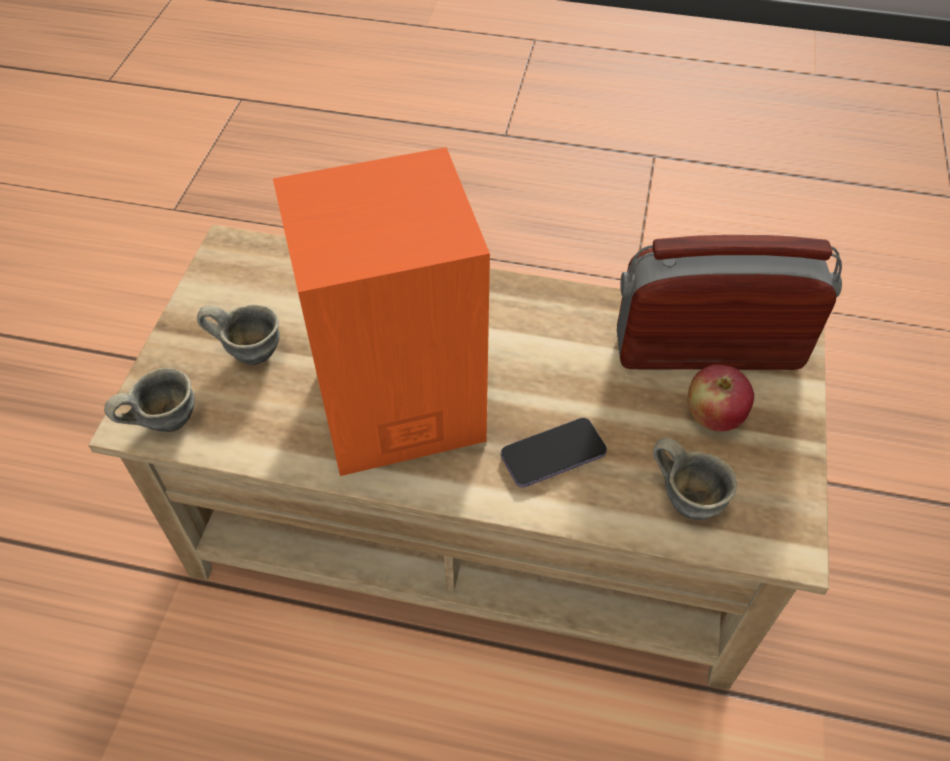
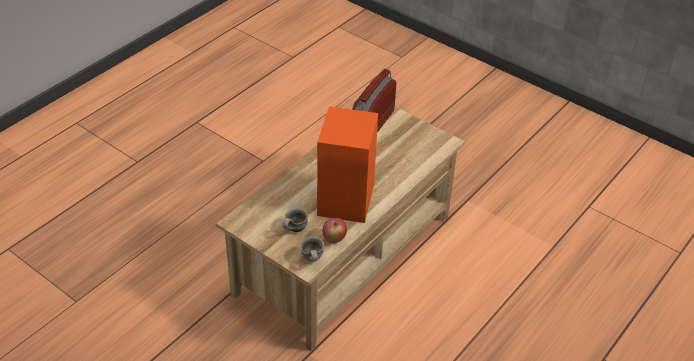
camera: 65 degrees left, 10 degrees down
(553, 454) = (388, 173): phone -> none
(688, 497) = (421, 153): grey mug -> none
(712, 417) = (397, 136): apple -> apple (334, 238)

